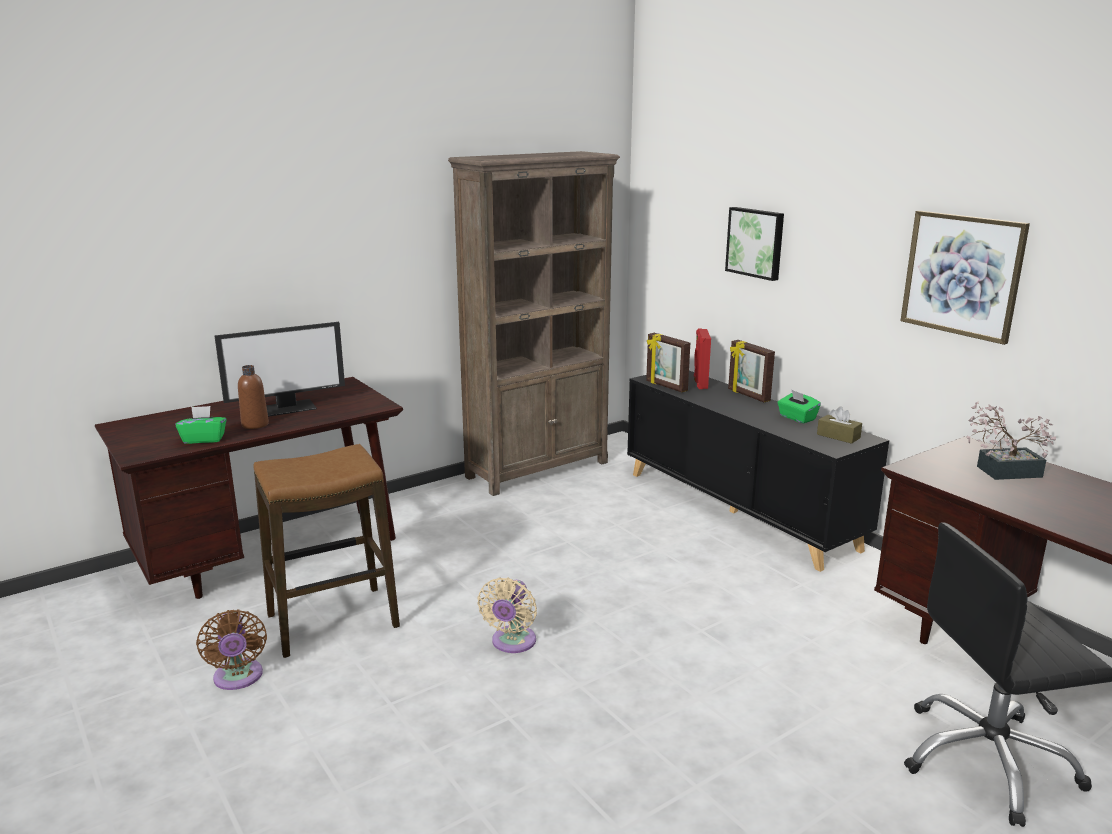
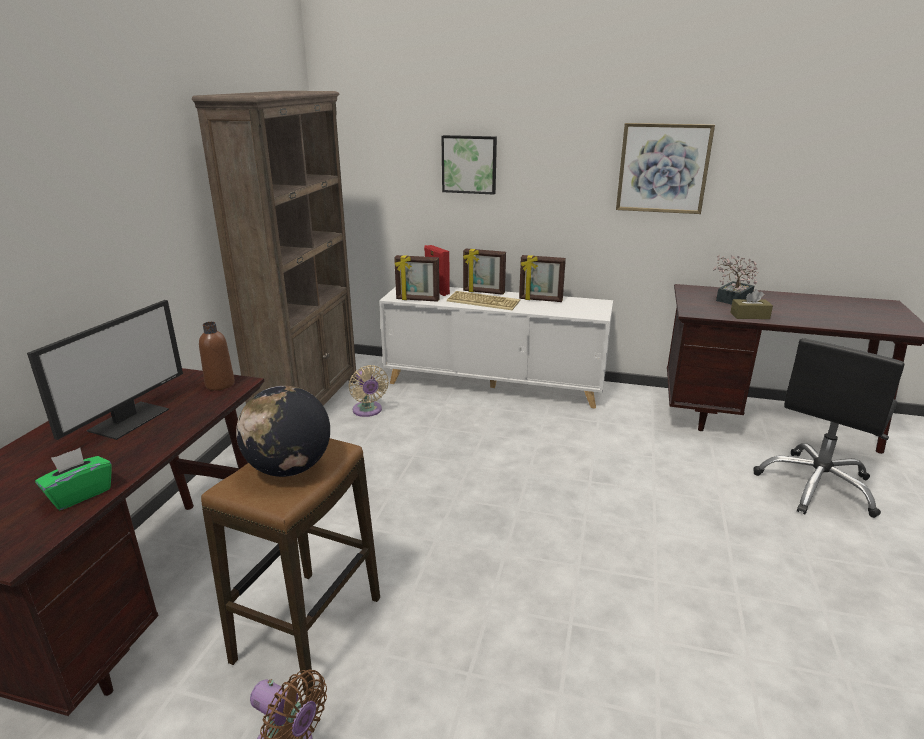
camera: 40 degrees left, 5 degrees up
(255, 424) = (121, 452): brown bottle -> brown bottle (220, 384)
(318, 466) = (289, 468): none -> globe
(512, 643) = (488, 559): beige fan -> beige fan (368, 411)
(730, 404) = (484, 301): none -> keyboard
(739, 510) = (494, 384): black cabinet -> white cabinet
(797, 418) = (540, 300): green tissue box -> picture frame
(838, 436) = (584, 305): brown tissue box -> brown tissue box (749, 316)

